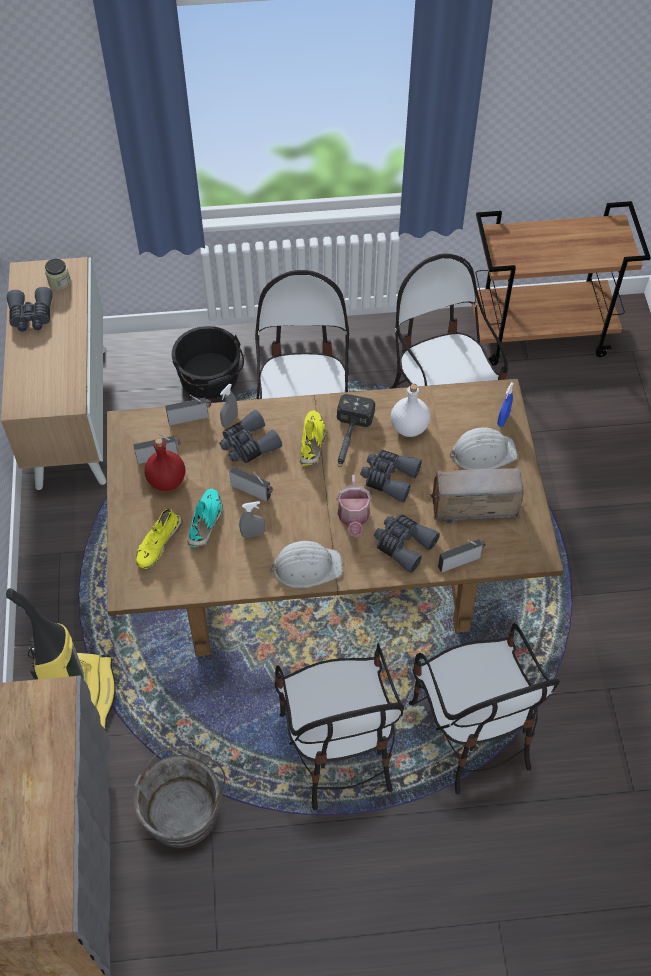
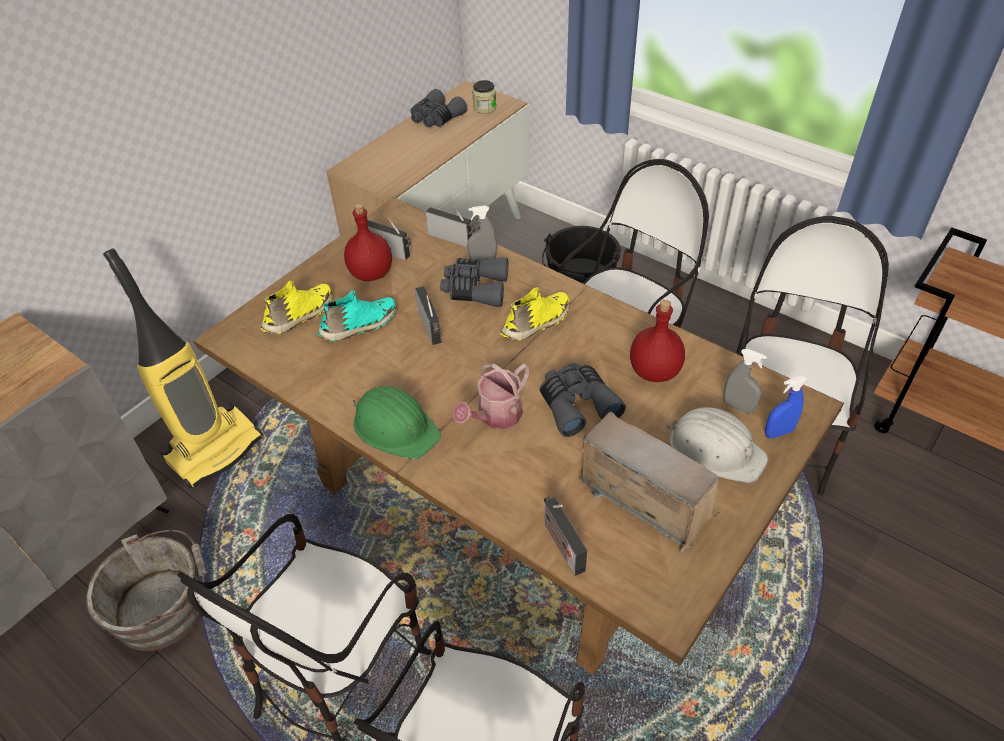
camera: 45 degrees right, 10 degrees down
(158, 543) = (300, 315): yellow shoe -> yellow shoe turned 150 degrees clockwise
(253, 534) = (385, 363): grey spray bottle -> grey spray bottle (738, 407)
(306, 567) = (395, 427): white hard hat -> green hard hat
(348, 440) = (576, 343): hammer -> none
(403, 544) = (516, 479): grey binoculars -> none
(409, 428) = (654, 372): white bottle -> red bottle
(460, 561) = (561, 544): radio -> radio turned 135 degrees counterclockwise

